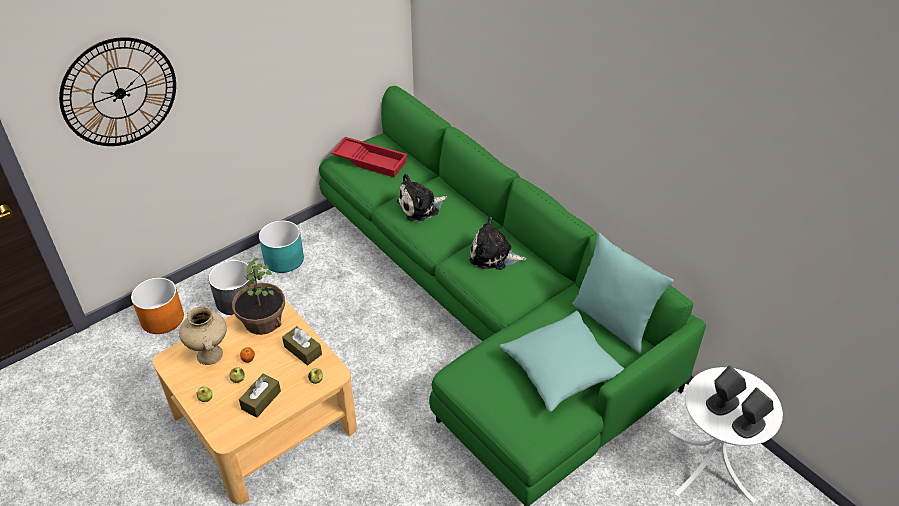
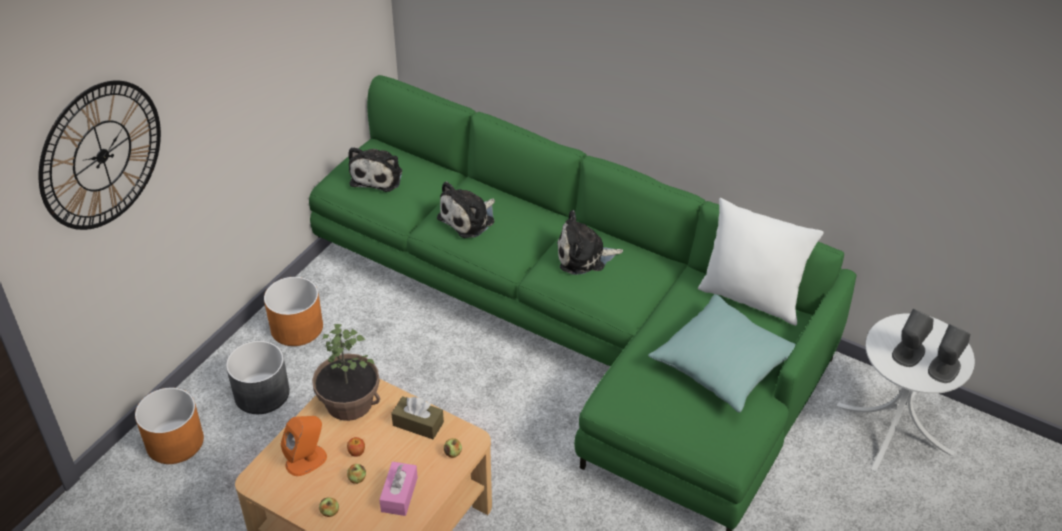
camera: 20 degrees left, 0 degrees up
(210, 355) = (306, 460): beige vase -> orange speaker
(261, 400) = (399, 494): brown tissue box -> pink tissue box
(284, 259) = (296, 327): turquoise planter -> orange planter
(371, 160) = (378, 176): red tray -> plush toy
(613, 322) = (751, 298): turquoise pillow -> white pillow

